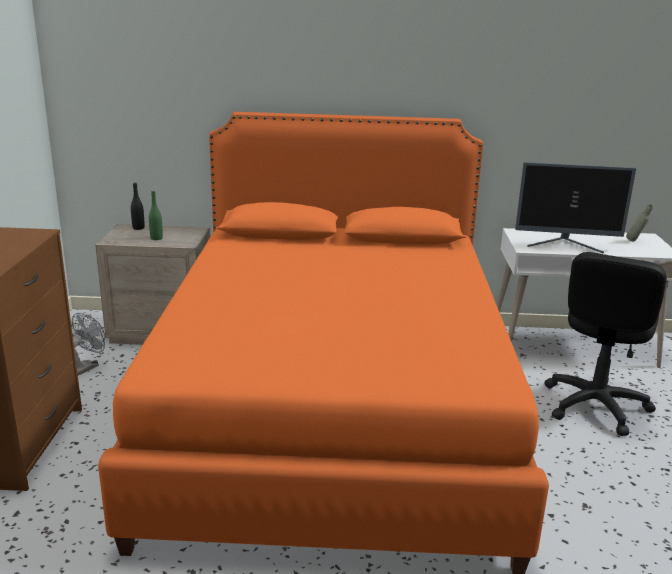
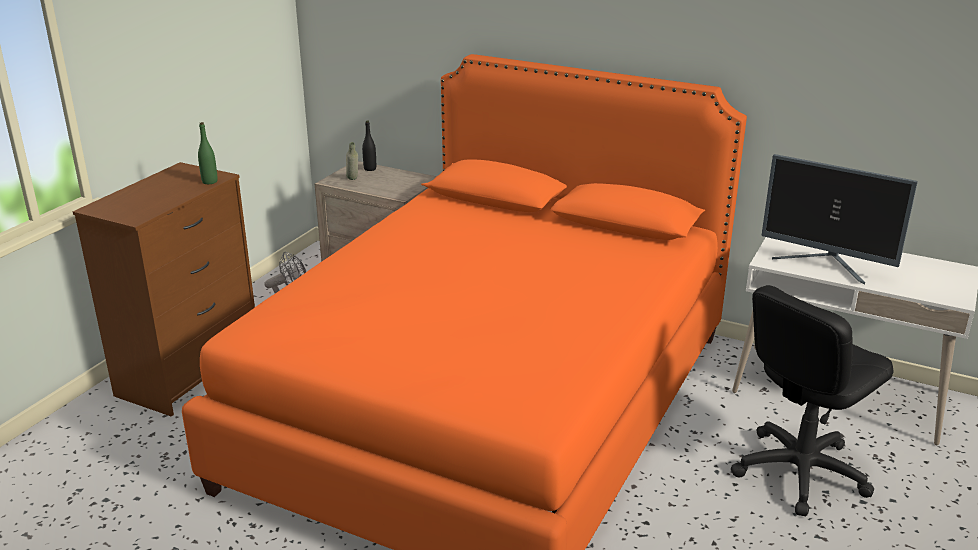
camera: 25 degrees right, 5 degrees up
(156, 238) = (377, 184): green bottle -> green bottle (209, 181)
(635, 241) = (933, 274): grey bottle -> grey bottle (353, 180)

